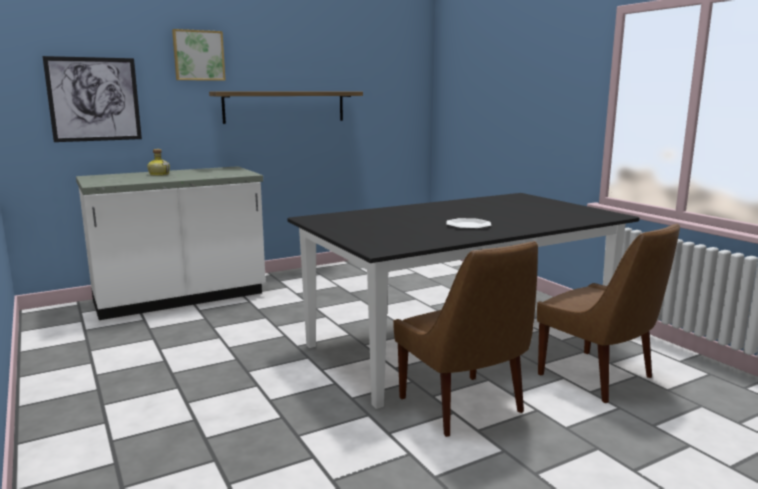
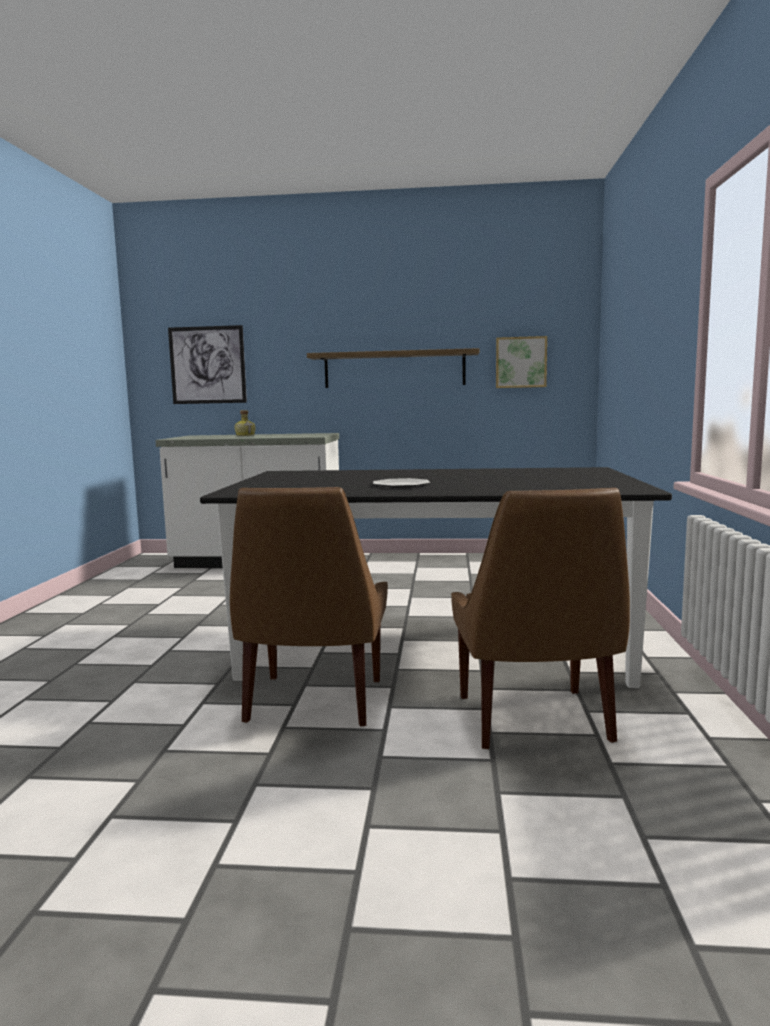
camera: 35 degrees right, 5 degrees down
(198, 55) = (303, 319): picture -> picture (520, 362)

